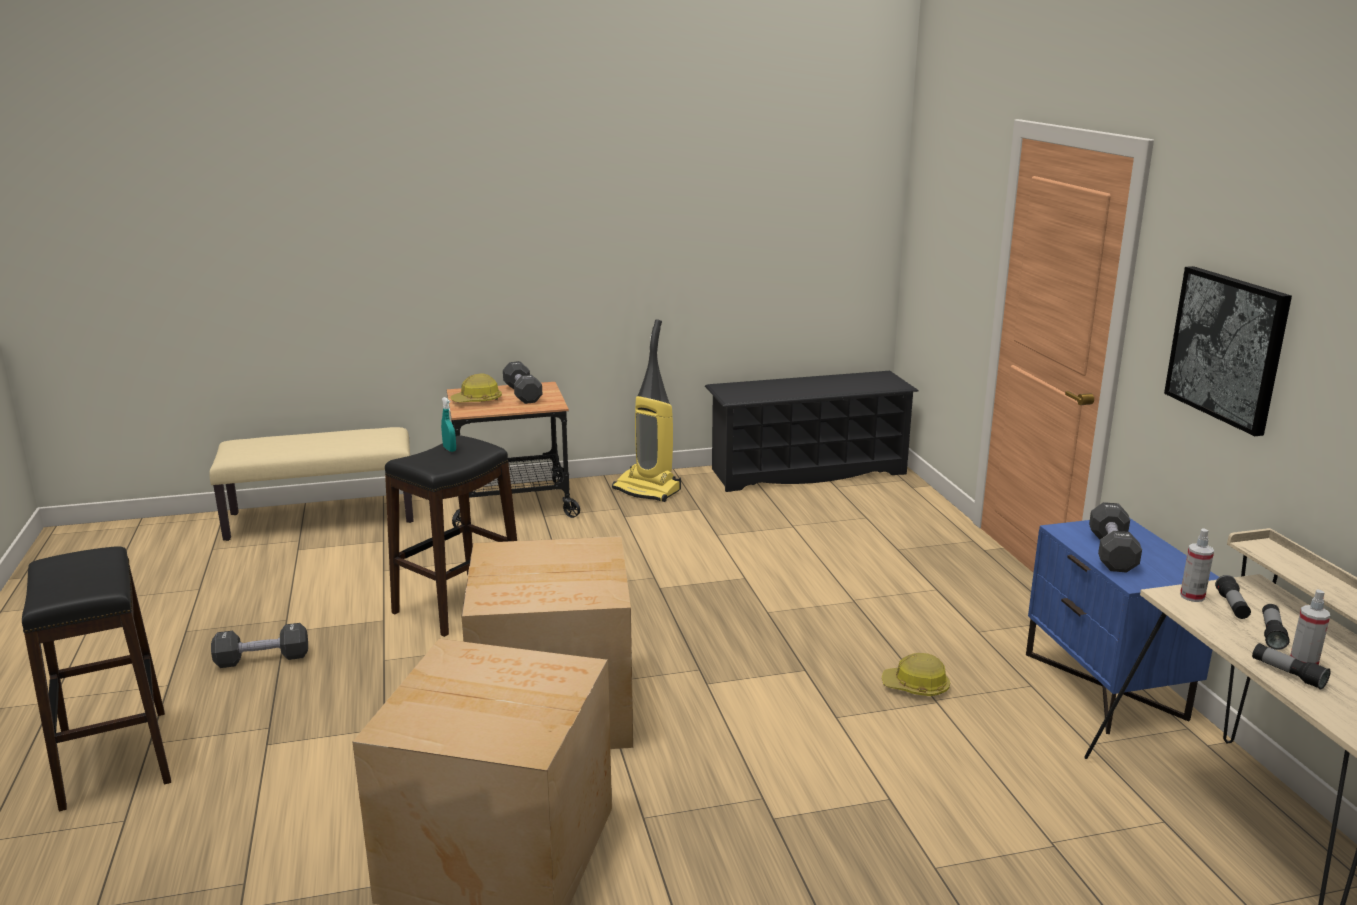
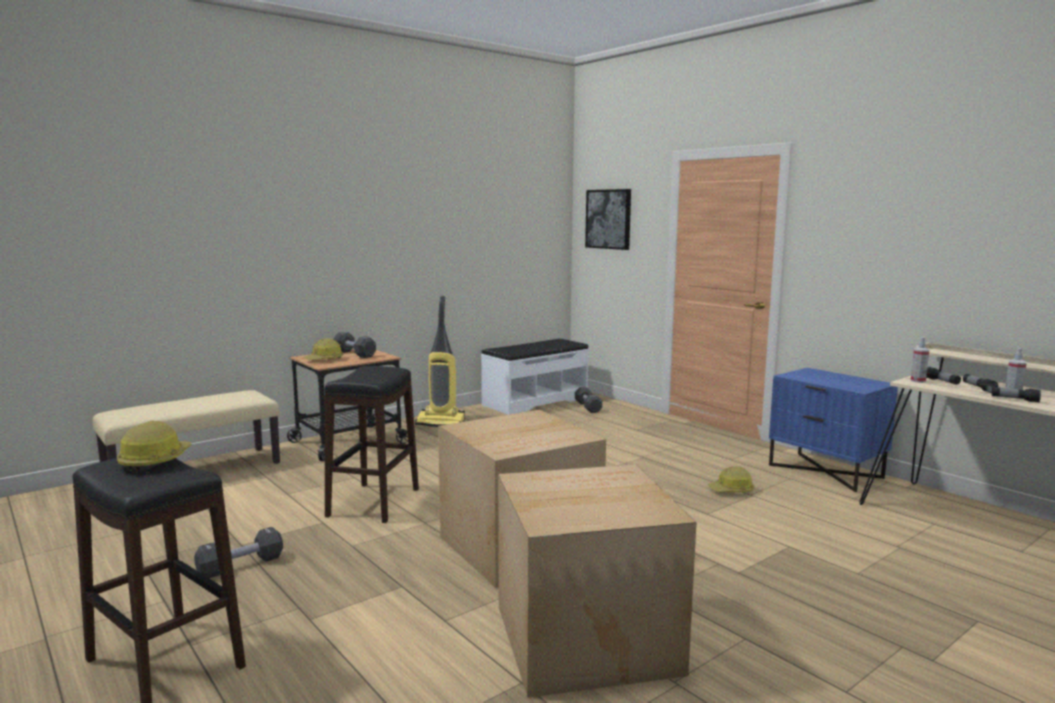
camera: 25 degrees left, 10 degrees down
(95, 564) = (155, 460): none -> hard hat
(449, 449) = (367, 372): turquoise spray bottle -> none
(807, 471) = (535, 401): black shoe rack -> white bench
(1112, 552) = (828, 380): black dumbbell -> black dumbbell (588, 407)
(1227, 348) = (873, 248): picture -> picture (608, 219)

